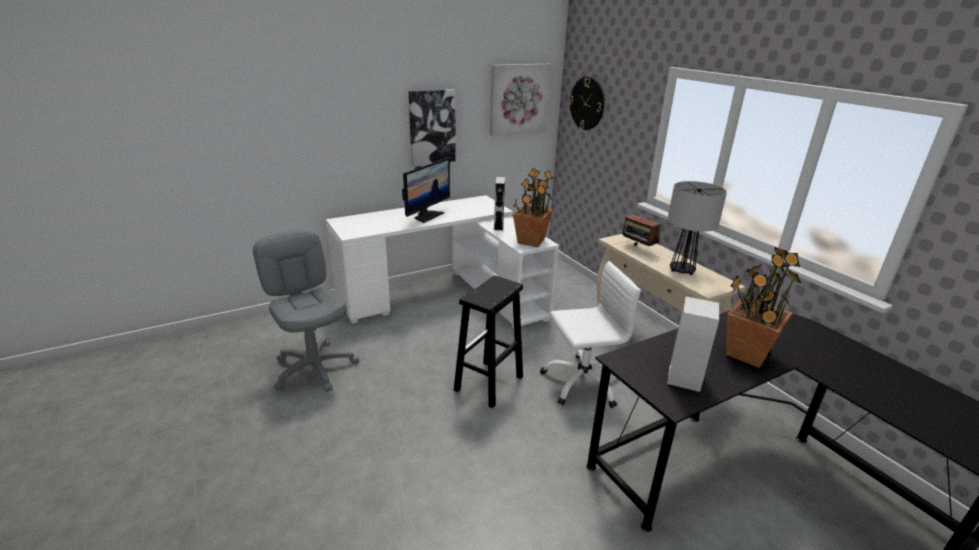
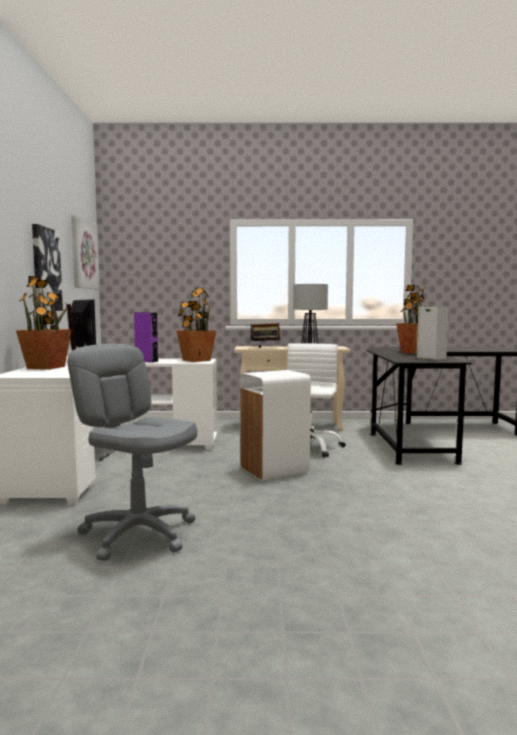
camera: 60 degrees left, 20 degrees down
(315, 368) = (139, 534): grey office chair -> grey office chair turned 45 degrees clockwise
(386, 216) = (47, 367): none -> potted plant
(488, 384) = (274, 470): black stool -> white trash can
(498, 225) = (146, 361): grey speaker -> purple speaker
(587, 103) = (140, 259): wall clock -> none

